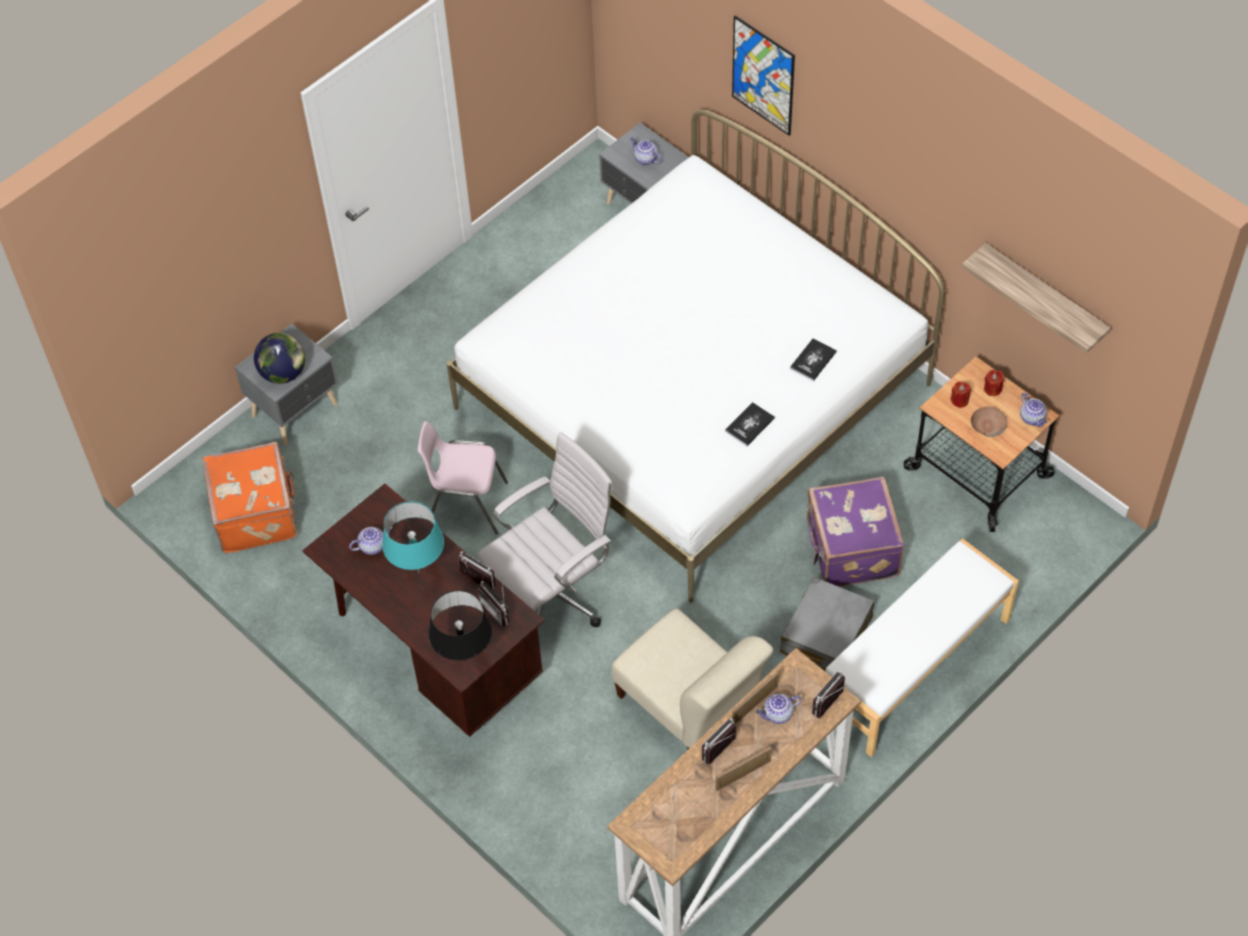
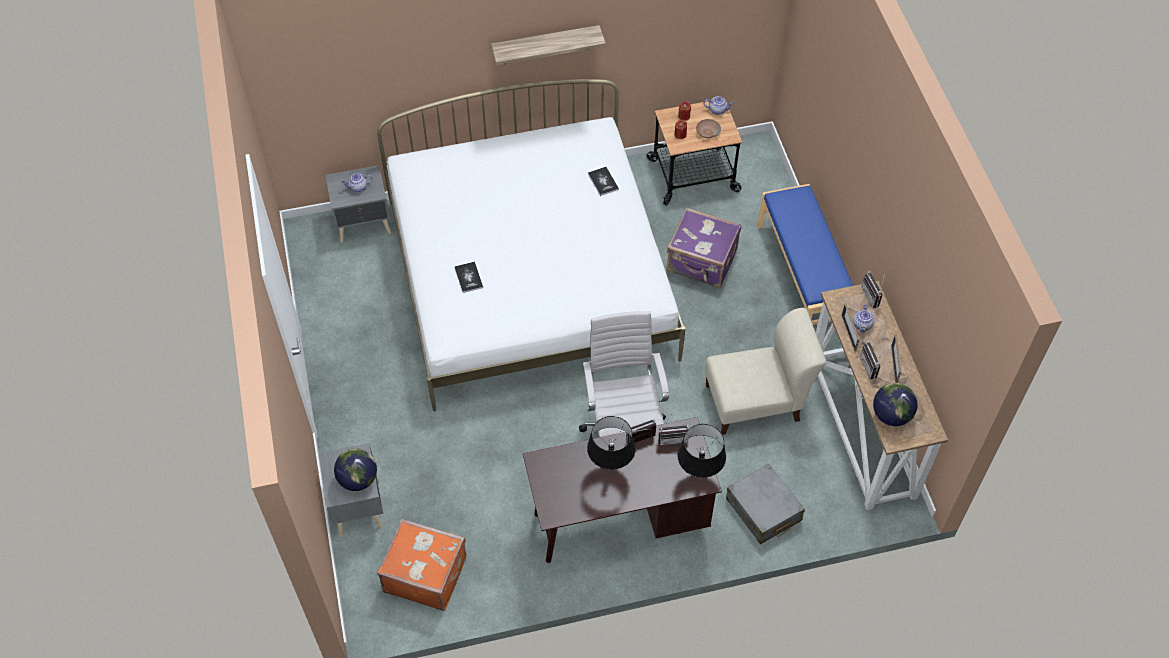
camera: 60 degrees left, 0 degrees up
(372, 546) = (569, 485): teapot -> none
(419, 572) = (610, 469): turquoise table lamp -> black table lamp
(466, 504) = (515, 443): pink chair -> none
(664, 805) = (891, 415): none -> globe
(749, 425) = (626, 237): book -> book (468, 277)
(763, 75) = (432, 55): picture -> none
(826, 636) = (752, 306): grey suitcase -> grey suitcase (763, 510)
(915, 666) = (802, 276): white bench -> blue bench
(1044, 297) = (693, 33): shelf -> shelf (545, 45)

